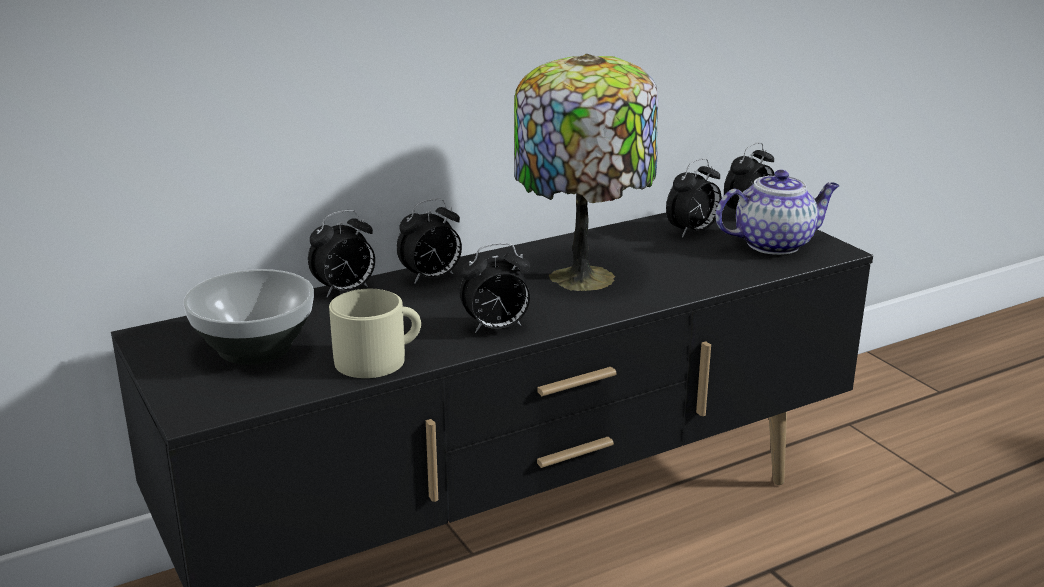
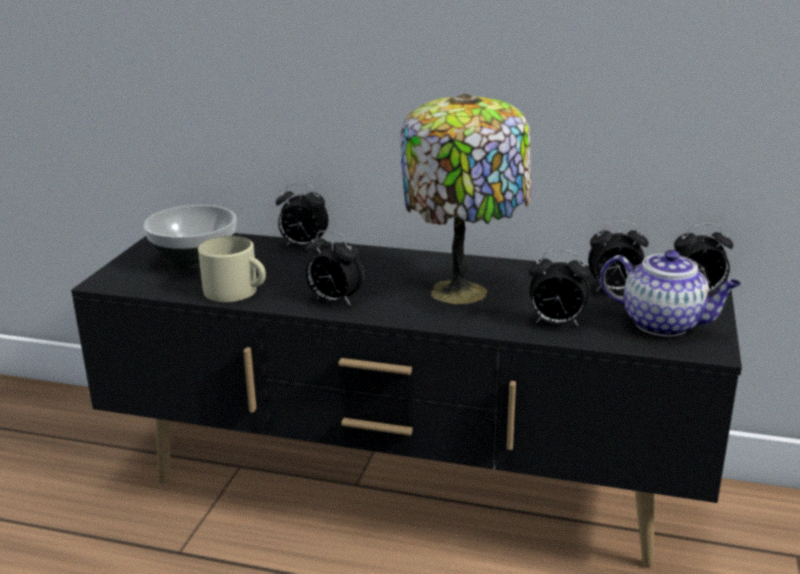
camera: 45 degrees right, 0 degrees up
(431, 278) = (365, 256): alarm clock -> alarm clock (556, 323)

